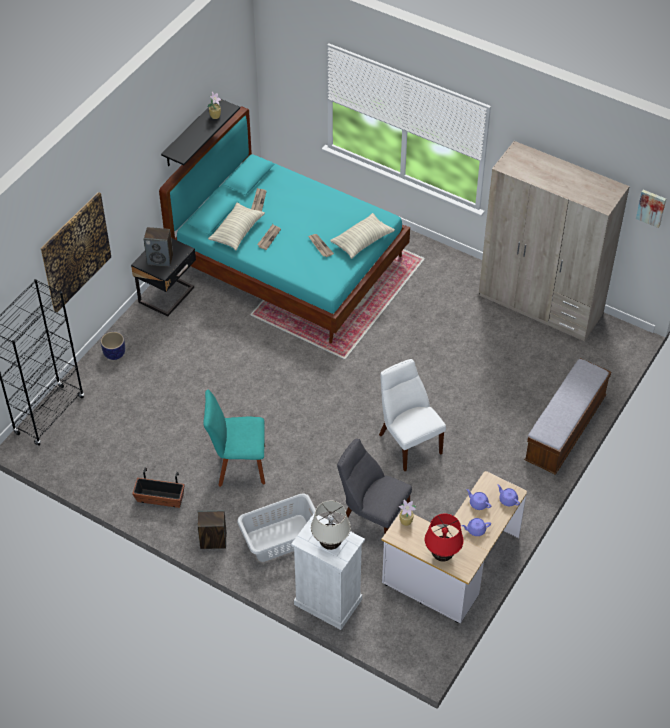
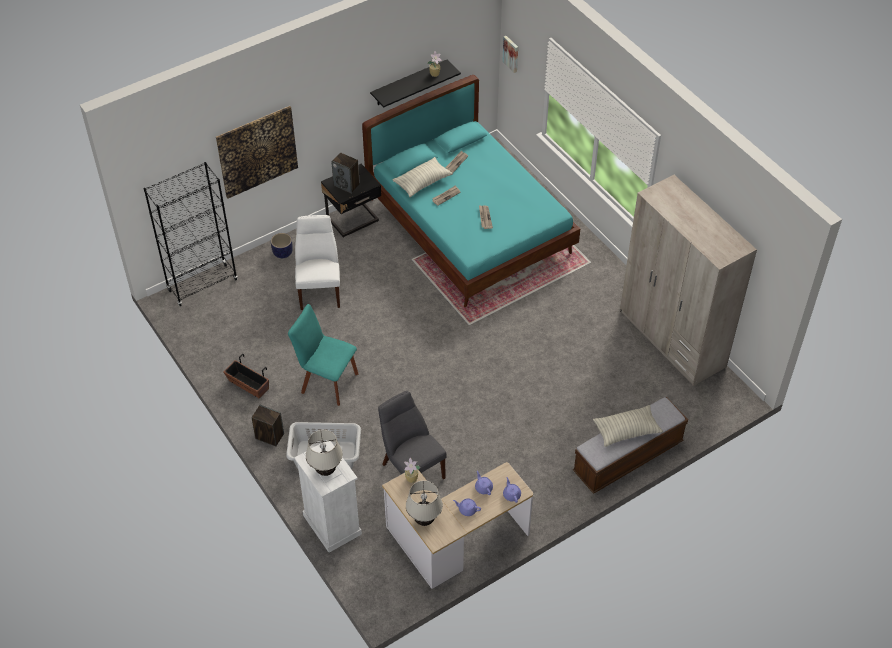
camera: 25 degrees right, 0 degrees up
(362, 241) = (524, 226): pillow -> pillow (626, 431)
(408, 442) = (481, 415): white chair -> white chair (320, 289)
(442, 556) = (424, 520): red table lamp -> beige table lamp
(651, 207) = (772, 277): picture -> picture (511, 53)

